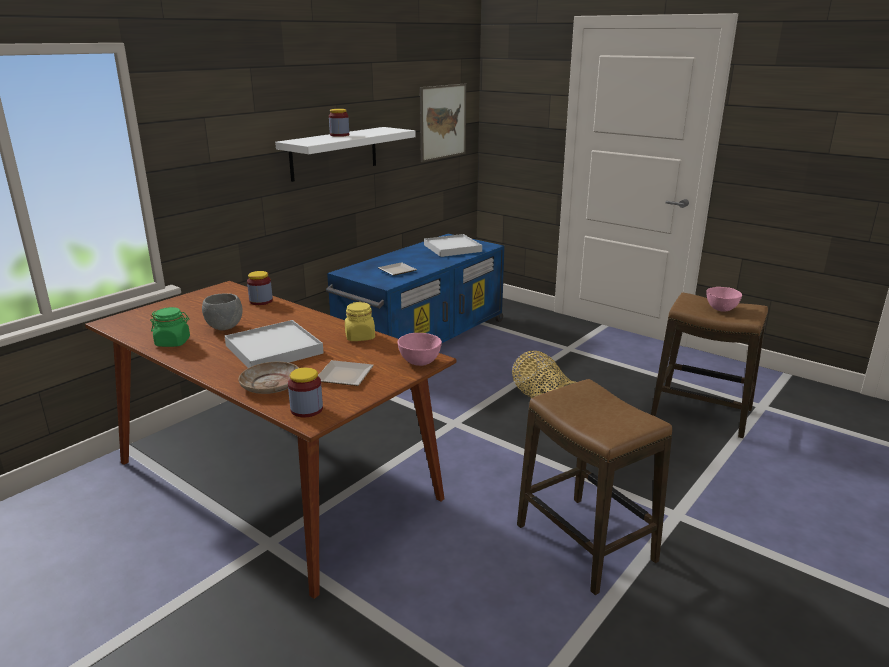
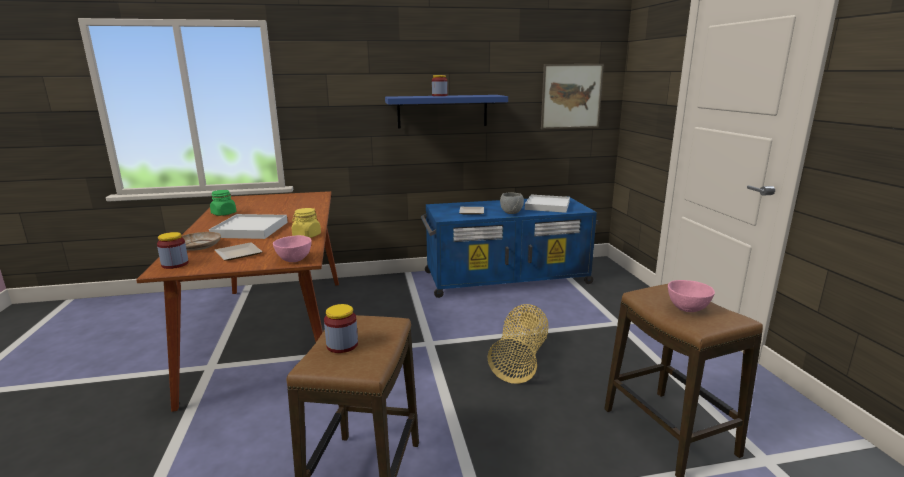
camera: 40 degrees right, 5 degrees down
(225, 327) = (262, 213): grey bowl -> grey bowl (511, 213)
(261, 301) = (314, 204): jar -> jar (342, 345)
(334, 153) = (442, 111): white shelf -> blue shelf

